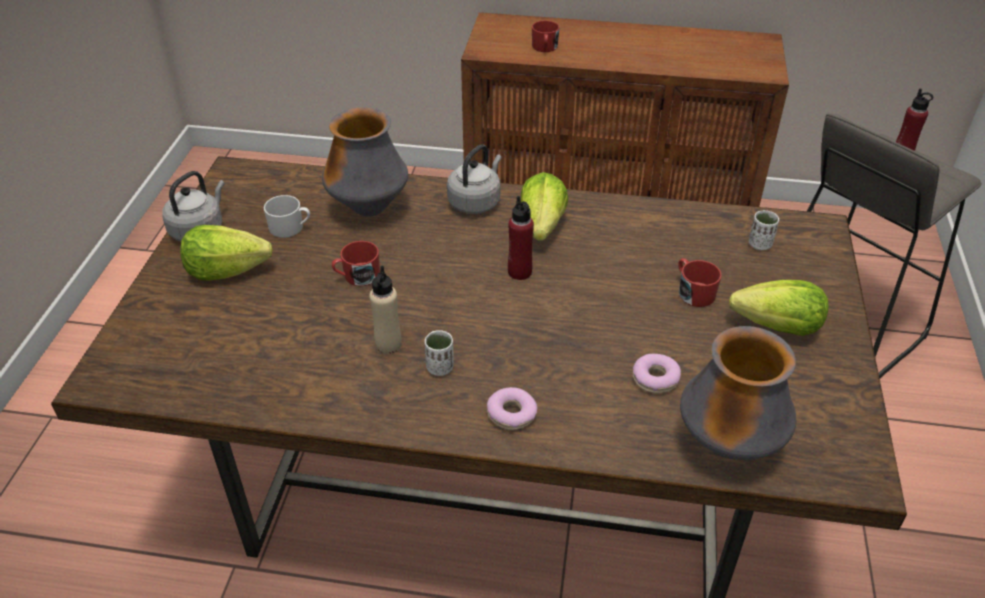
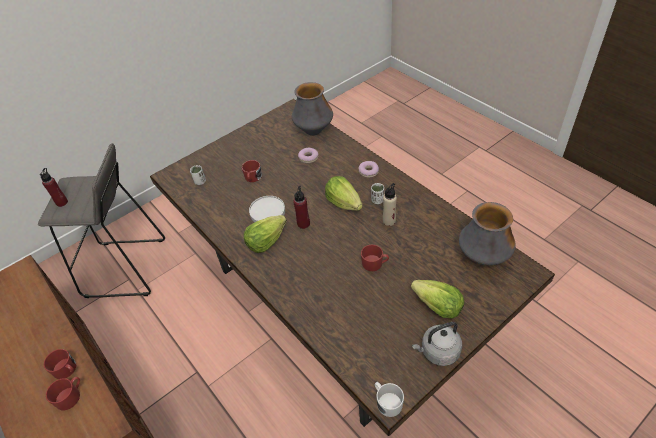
camera: 135 degrees left, 5 degrees up
(290, 228) = (385, 319): white mug -> white mug (387, 402)
(369, 209) = (333, 306): vase -> vase (482, 258)
(476, 202) = (277, 276): grey kettle -> none
(577, 54) = (67, 370): none -> red mug
(594, 259) = (267, 212): none -> white plate
(778, 327) = (246, 152): lettuce -> lettuce (343, 203)

